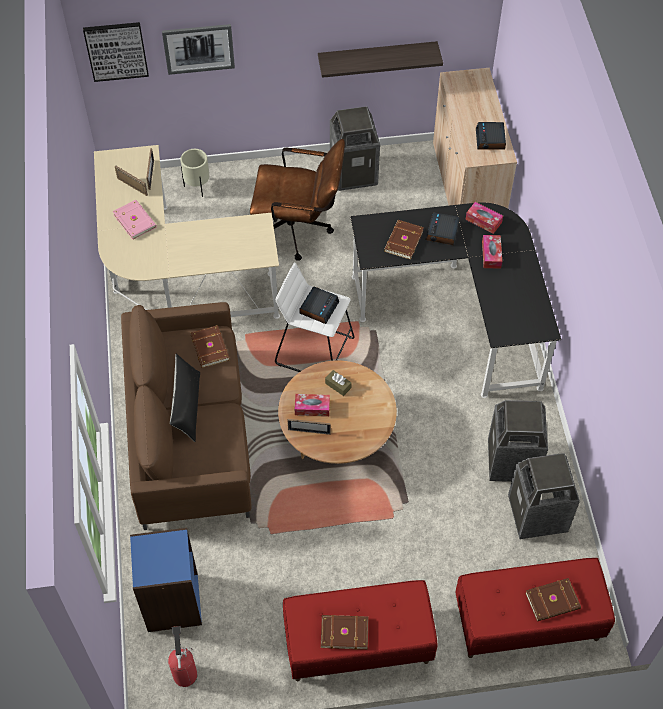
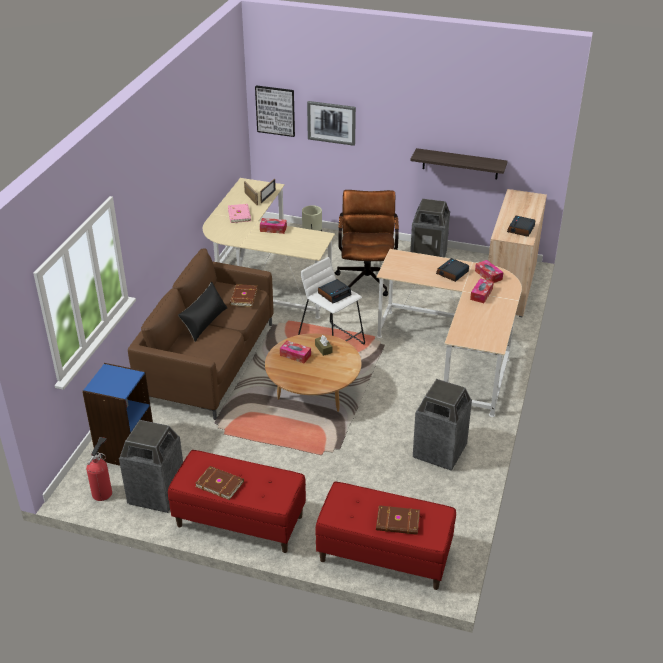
camera: 25 degrees right, 20 degrees down
(192, 232) = (273, 229): none -> tissue box
(299, 230) = (367, 277): brown office chair -> brown office chair turned 120 degrees counterclockwise
(309, 431) = (283, 367): picture frame -> none
(403, 241) = (418, 270): brown book -> none
(458, 314) = (455, 353): black desk -> beige desk
(537, 514) = (438, 491): trash can -> trash can (157, 494)

